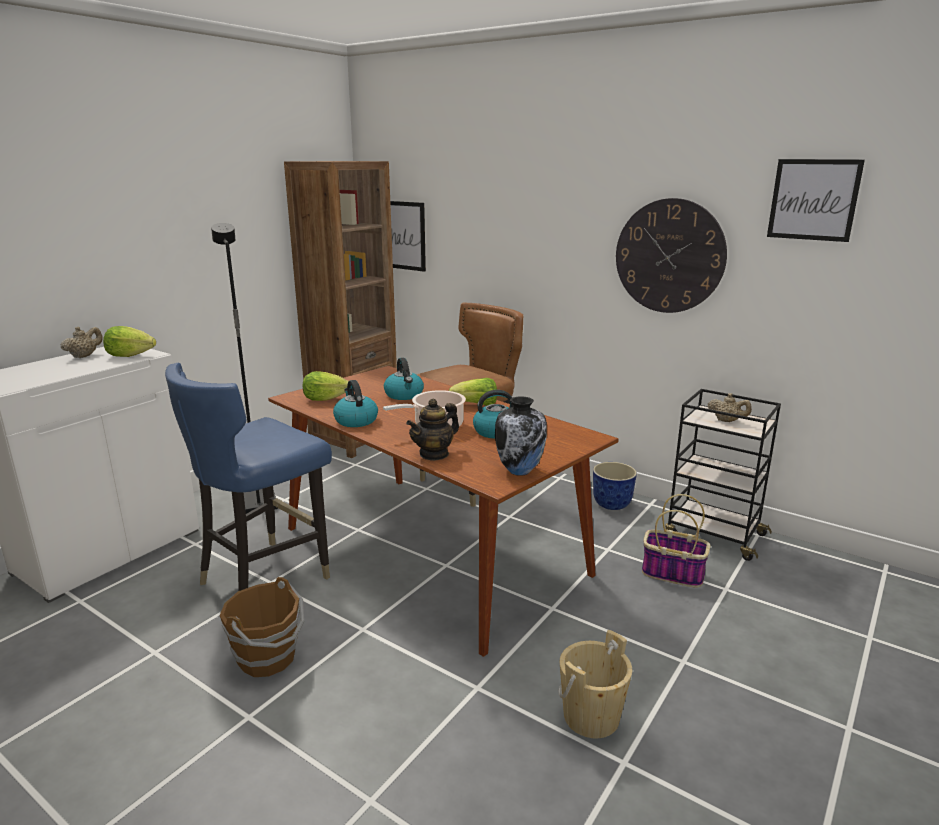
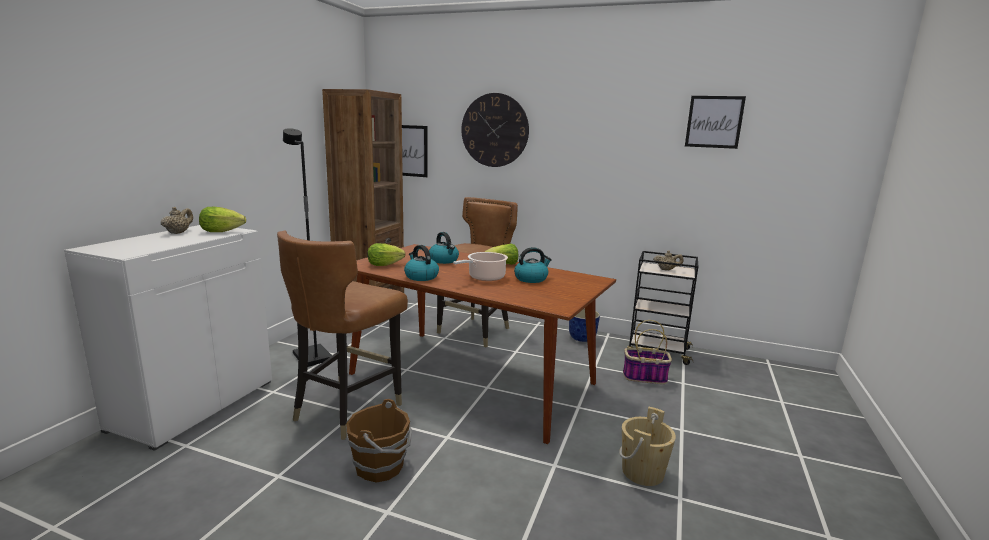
camera: 15 degrees left, 5 degrees down
(265, 577) = (347, 409): blue chair -> brown chair
(434, 454) = (499, 294): teapot -> none
(520, 471) = (569, 300): vase -> none
(669, 256) = (617, 161): wall clock -> wall clock (494, 130)

